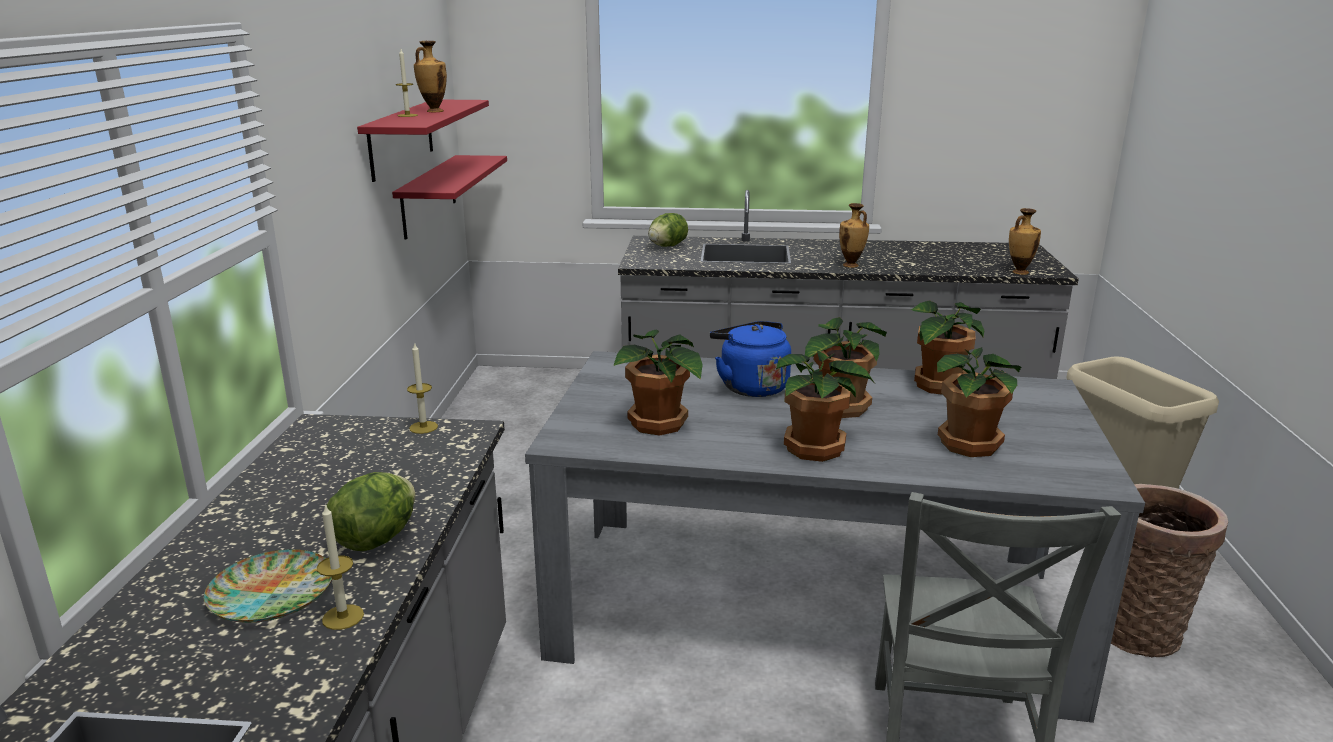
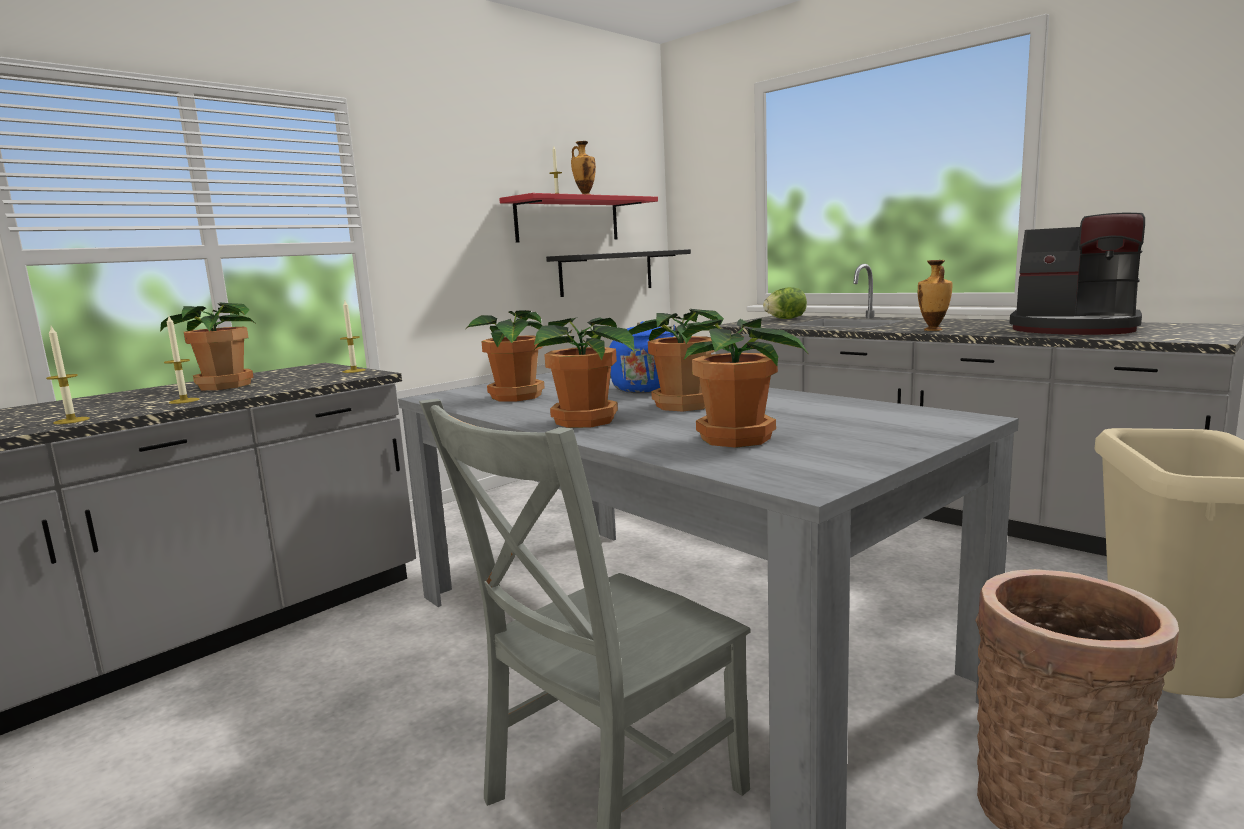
camera: 40 degrees right, 10 degrees down
(272, 594) = (85, 409): plate -> none
(376, 539) = (184, 401): lettuce -> candle
(429, 195) = (607, 273): red shelf -> black shelf
(938, 386) = (825, 404): potted plant -> potted plant (223, 386)
(948, 257) = (1074, 329): none -> coffee machine
(1019, 272) = (1147, 338): vase -> none

